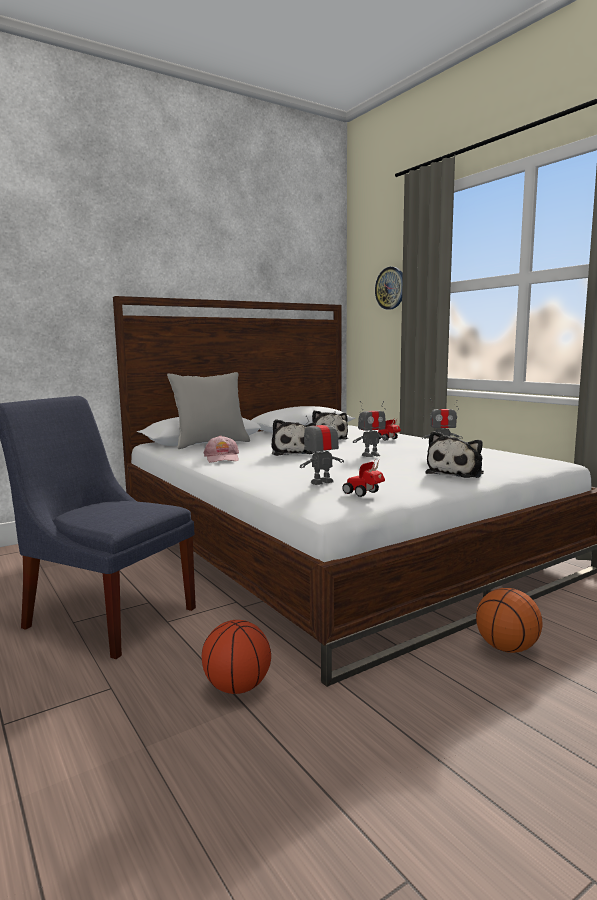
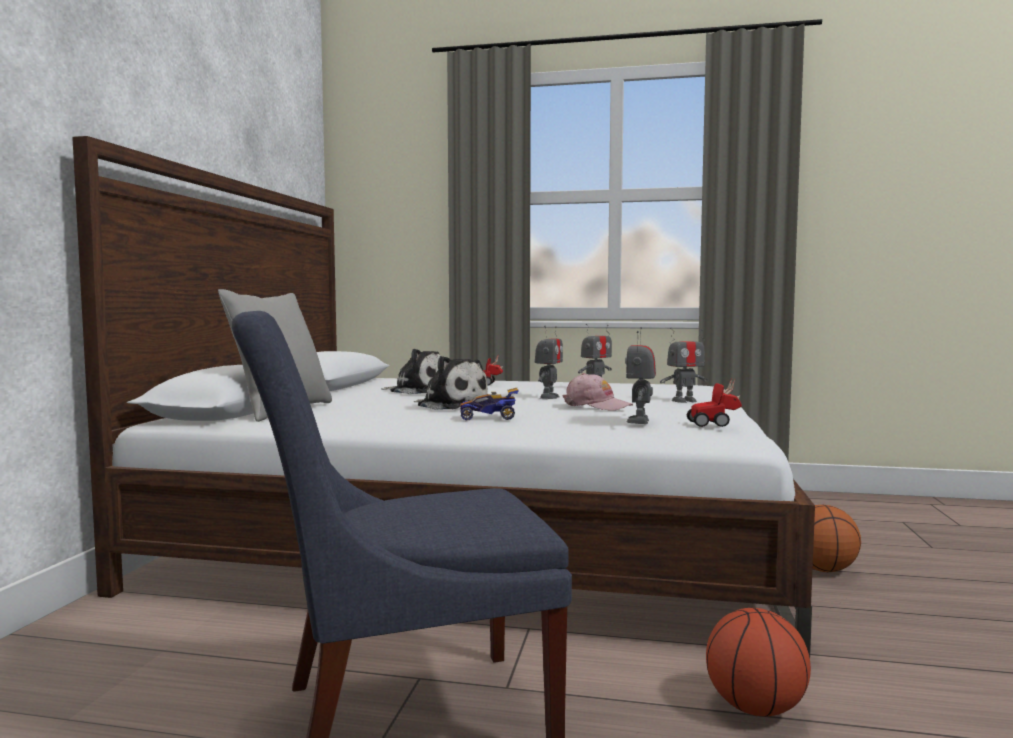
camera: 45 degrees left, 5 degrees down
(222, 458) = (387, 421): pink cap -> pink cap (596, 406)
(271, 464) = (489, 417): none -> toy car
(390, 288) = (413, 193): wall clock -> none
(456, 473) = (684, 401): plush toy -> toy robot

